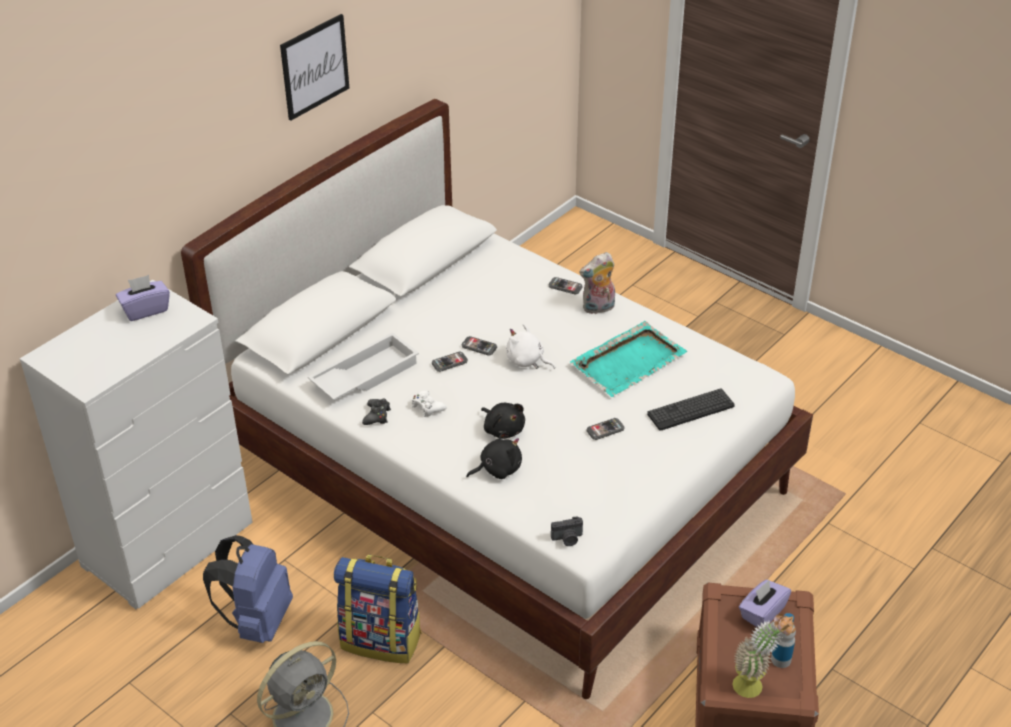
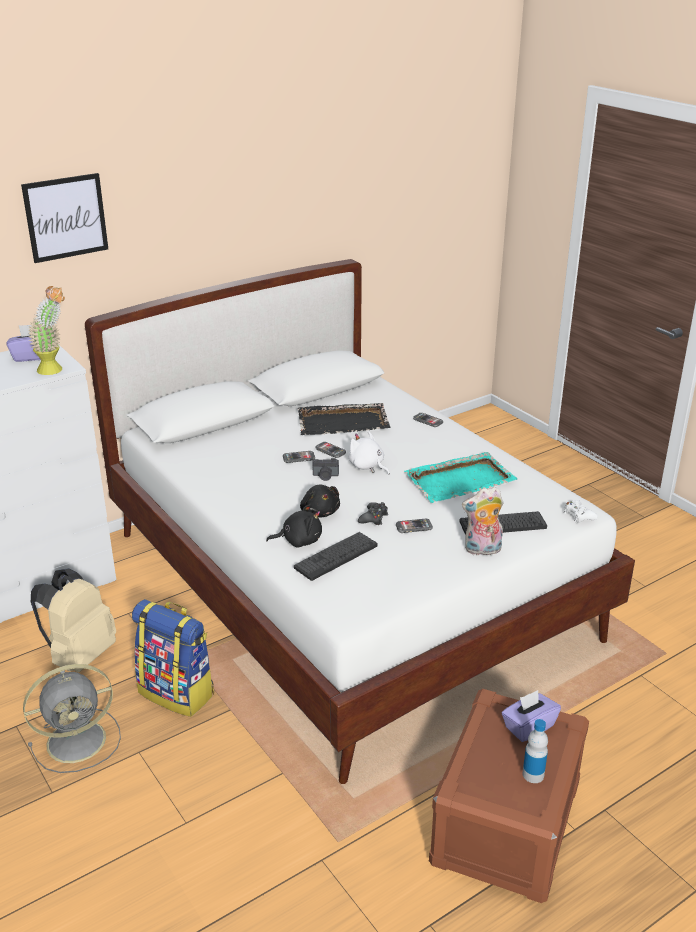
camera: 15 degrees right, 10 degrees down
(257, 621) = (80, 656): blue backpack -> beige backpack
(314, 66) = (233, 195): picture -> picture (66, 217)
(364, 374) = (222, 455): white tray -> none
(377, 416) = (215, 485): black game controller -> black game controller (373, 518)
(427, 407) = (262, 486): white game controller -> white game controller (578, 515)
(476, 304) = (344, 422): none -> black tray
(544, 482) = (336, 556): none -> keyboard
(567, 539) = (335, 606): camera -> camera (325, 476)
(598, 308) = (450, 439): plush toy -> plush toy (482, 550)
(755, 686) = (496, 794): potted plant -> potted plant (55, 370)

